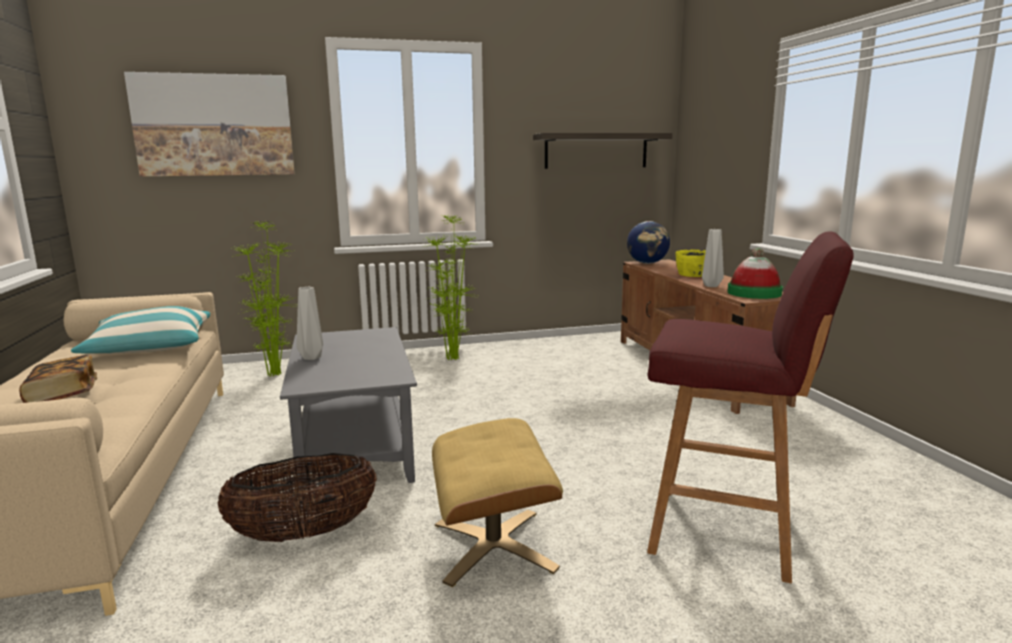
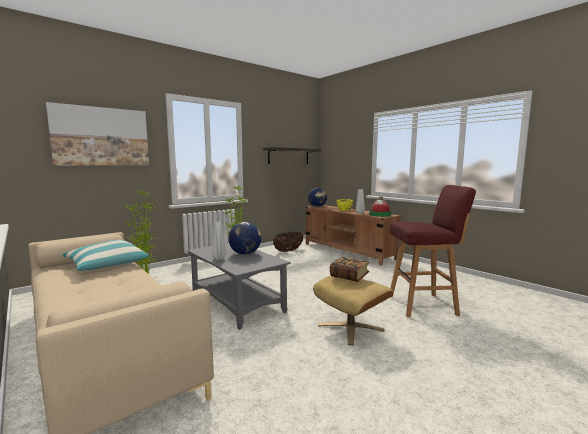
camera: 25 degrees left, 5 degrees down
(63, 396) = (105, 292): book -> book (349, 276)
(304, 533) = (263, 342): basket -> basket (288, 251)
(369, 354) = (245, 254): none -> globe

